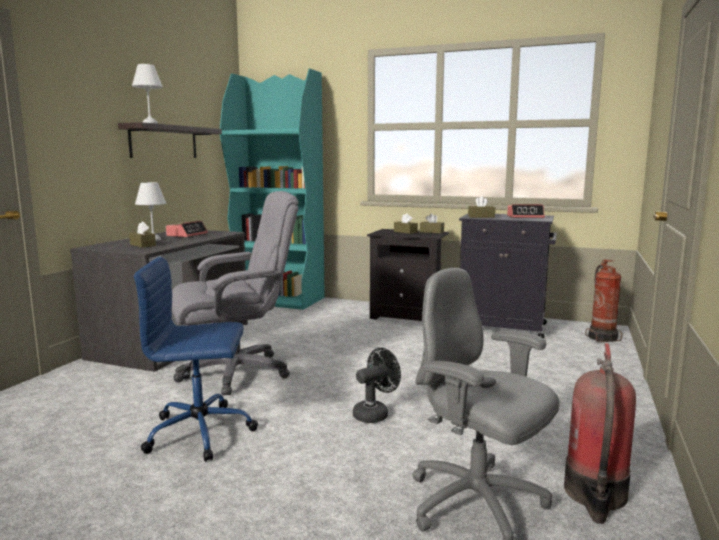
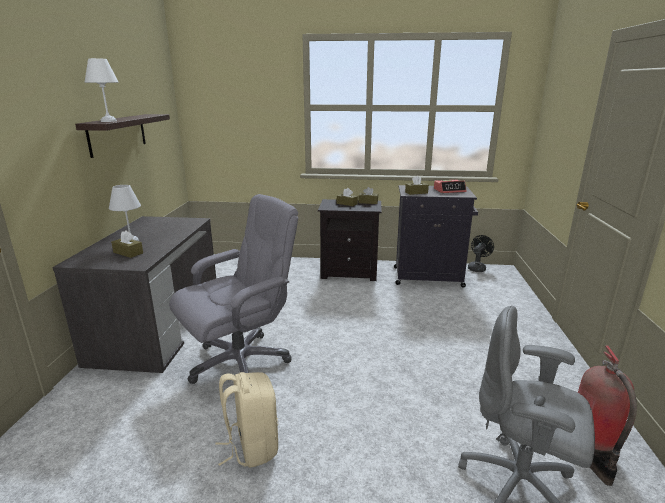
camera: 15 degrees left, 10 degrees up
(187, 235) = (158, 228): alarm clock -> none
(202, 432) = (251, 446): blue office chair -> beige backpack
(277, 299) = (229, 263): turquoise bookcase -> none
(375, 414) = (386, 394): black fan -> black fan (477, 268)
(602, 337) = (503, 280): fire extinguisher -> none

